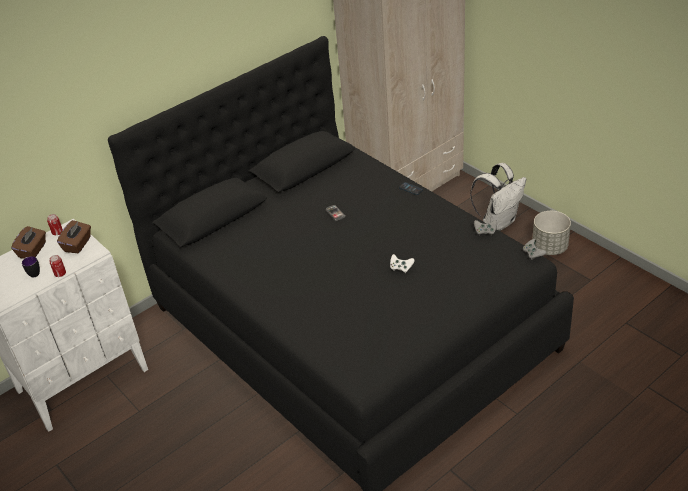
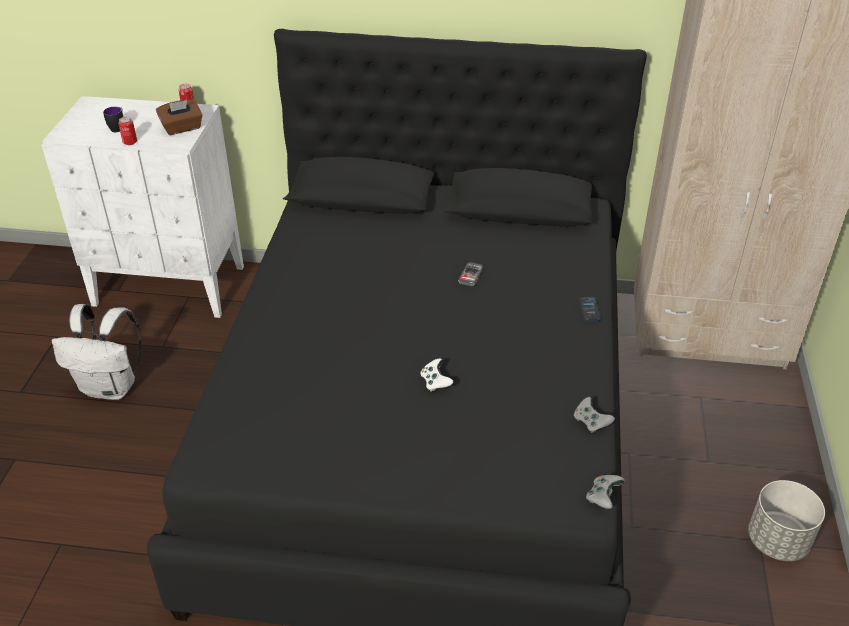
camera: 45 degrees right, 0 degrees up
(33, 250) = (149, 110): brown tissue box -> none
(498, 222) = (755, 457): white backpack -> white backpack (111, 387)

